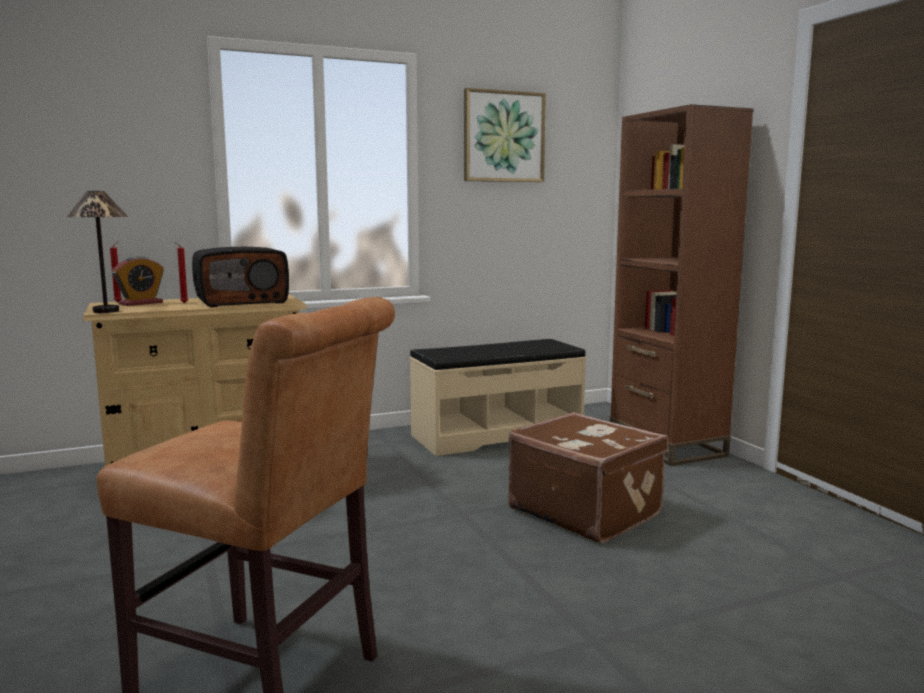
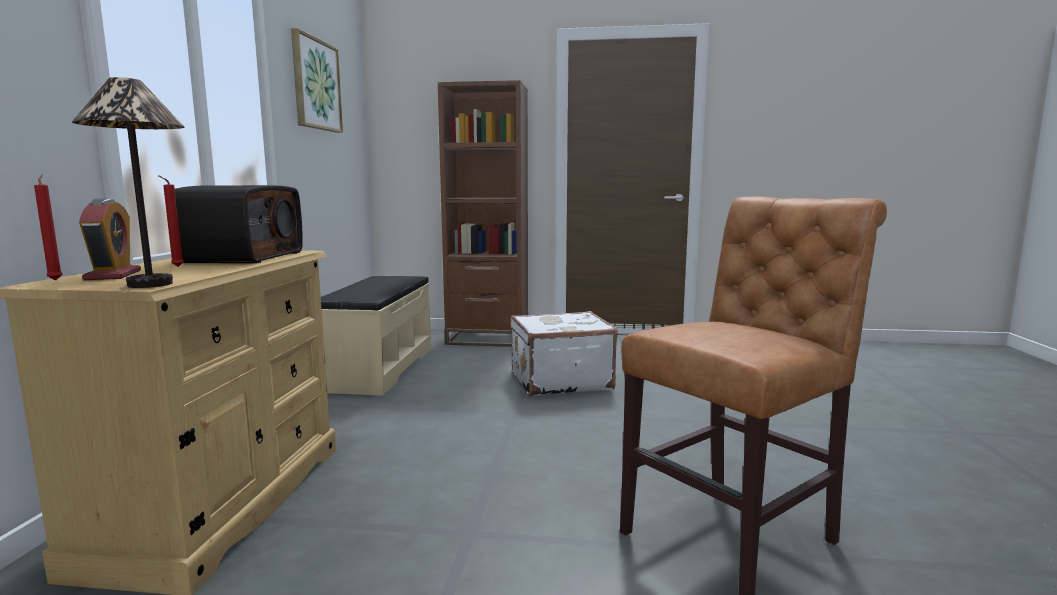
camera: 60 degrees left, 0 degrees up
(585, 511) = (559, 381): brown suitcase -> white suitcase

